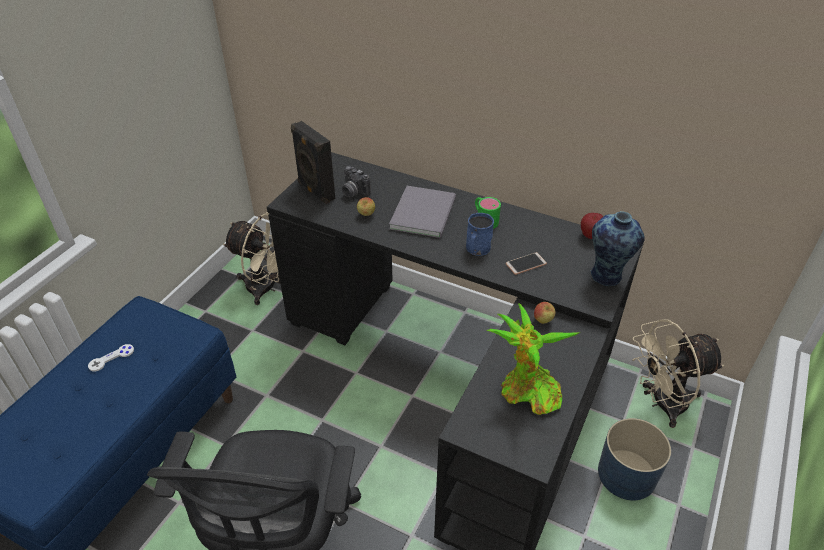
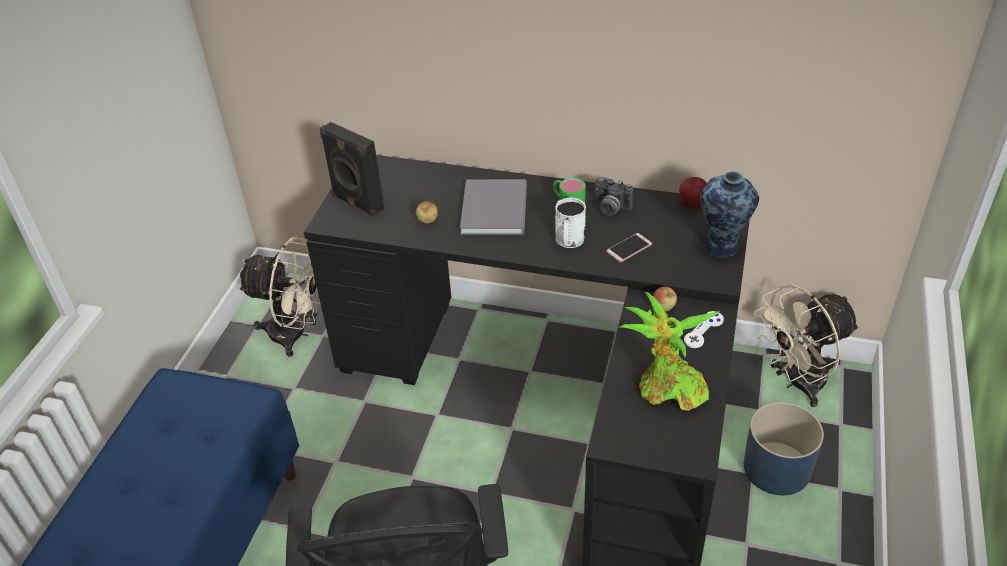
camera: 10 degrees left, 0 degrees up
(111, 358) = (155, 448): white game controller -> white game controller (703, 330)
(353, 192) = (403, 197): camera -> camera (610, 208)
(477, 249) = (569, 241): blue mug -> white mug

